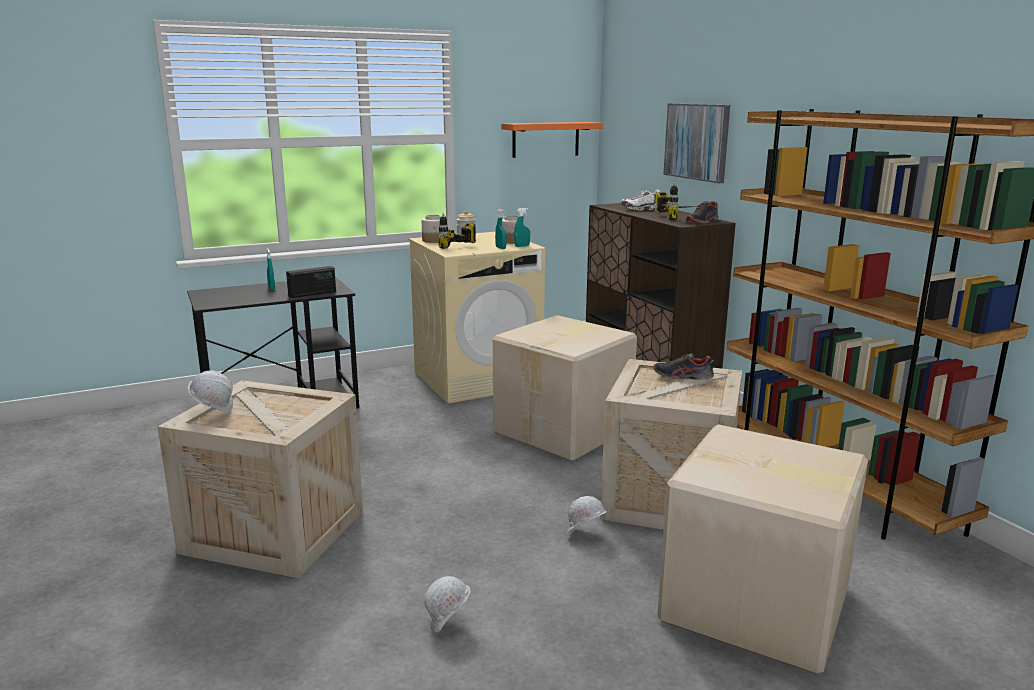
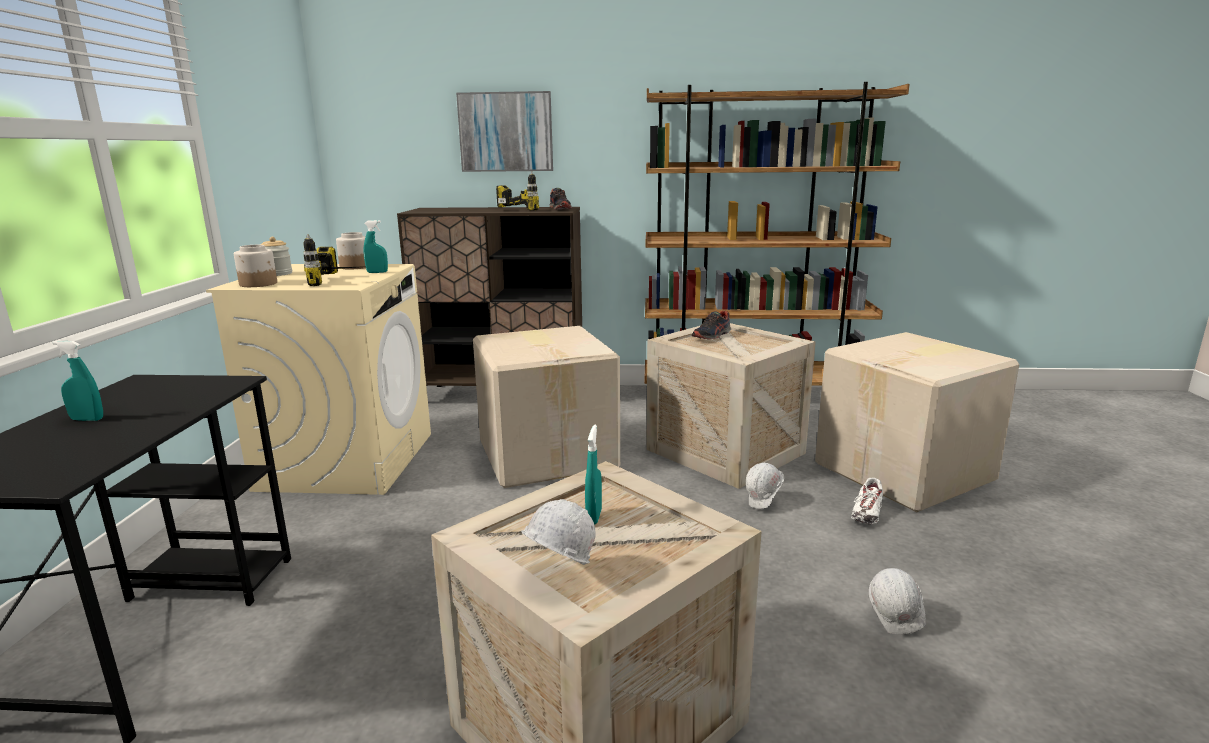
camera: 60 degrees left, 0 degrees up
(312, 294) = (203, 397): radio -> none
(522, 246) = (389, 267): turquoise spray bottle -> turquoise spray bottle (593, 517)
(545, 139) = (282, 140): orange shelf -> none
(642, 209) = (464, 209): white shoe -> white shoe (867, 513)

